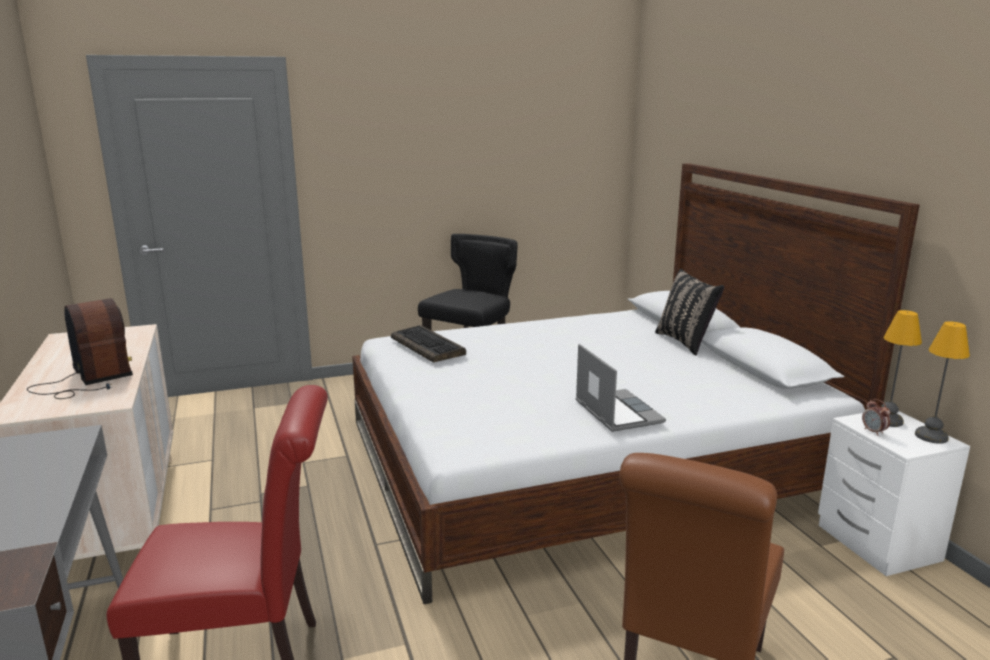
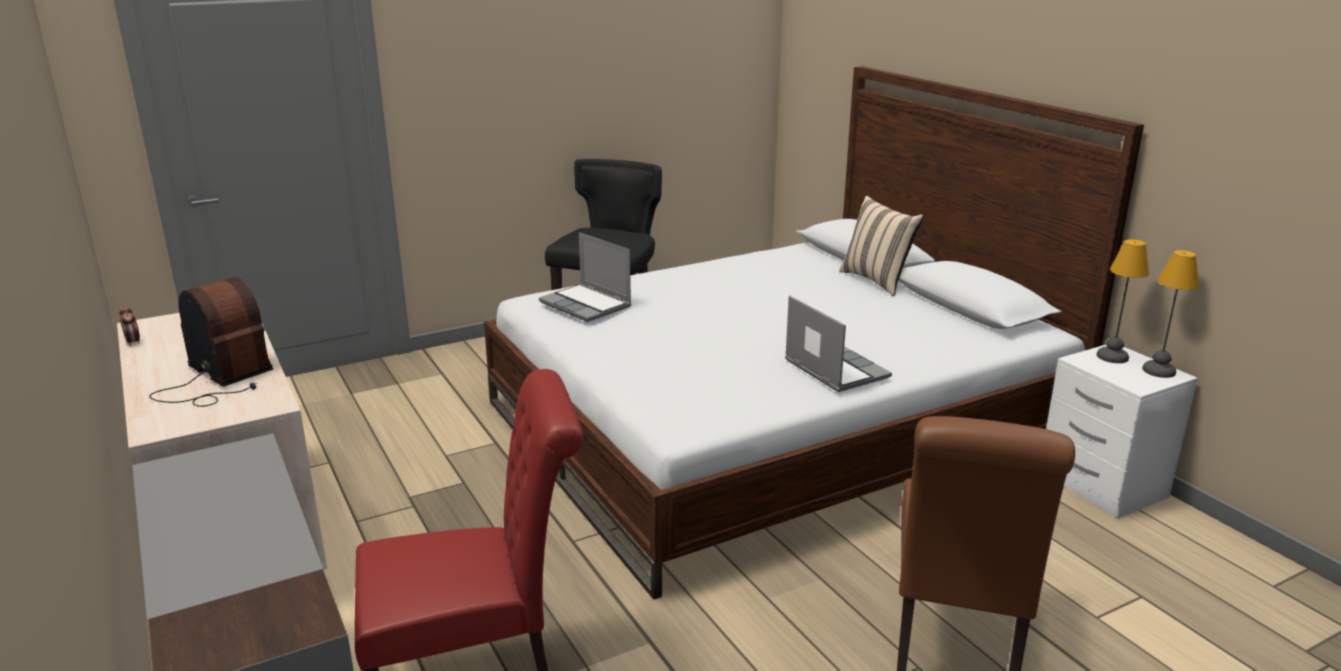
camera: 10 degrees left, 5 degrees up
(428, 346) = (587, 305): keyboard -> laptop
(686, 342) = (877, 280): black pillow -> beige pillow
(873, 432) = (1102, 370): alarm clock -> alarm clock (133, 342)

